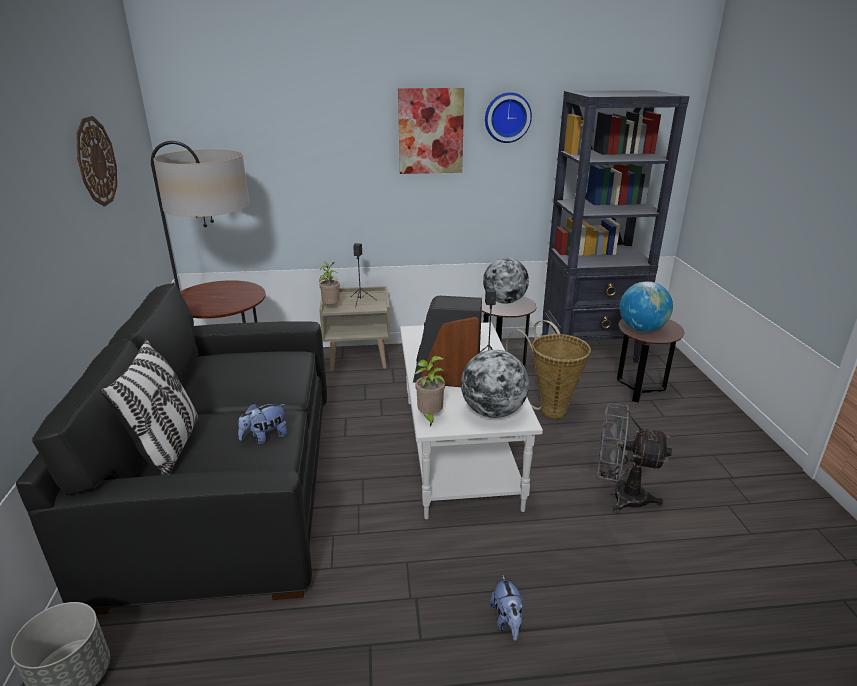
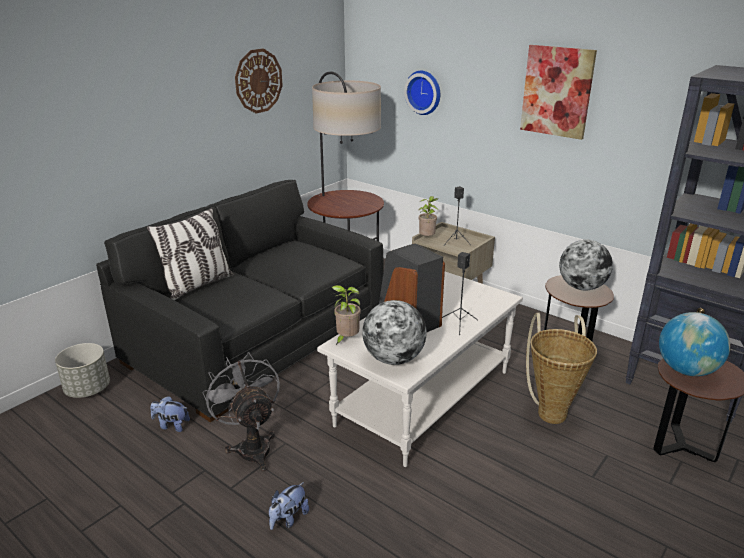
camera: 45 degrees right, 0 degrees up
(265, 437) = (246, 304): plush toy -> plush toy (171, 425)
(507, 117) = (641, 87): wall clock -> wall clock (424, 92)
(620, 496) = (502, 510): grey fan -> grey fan (251, 446)

